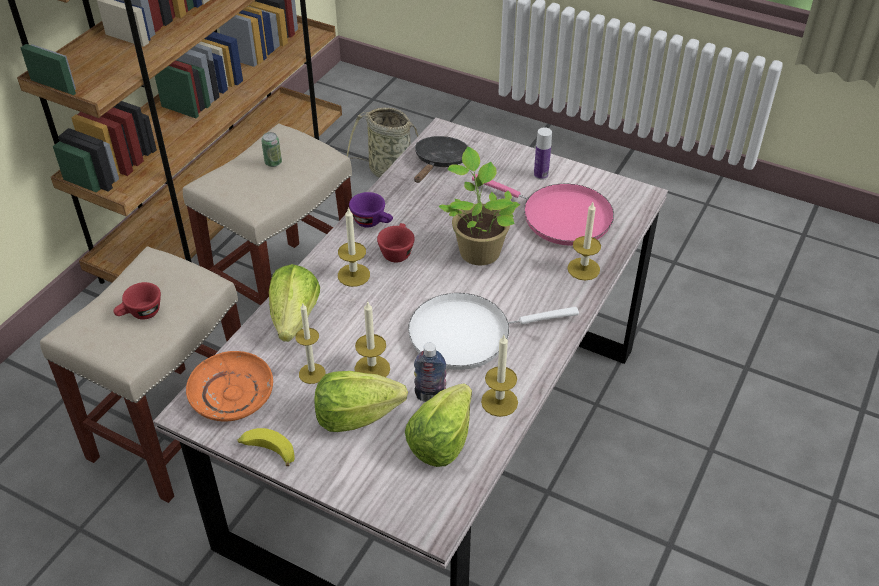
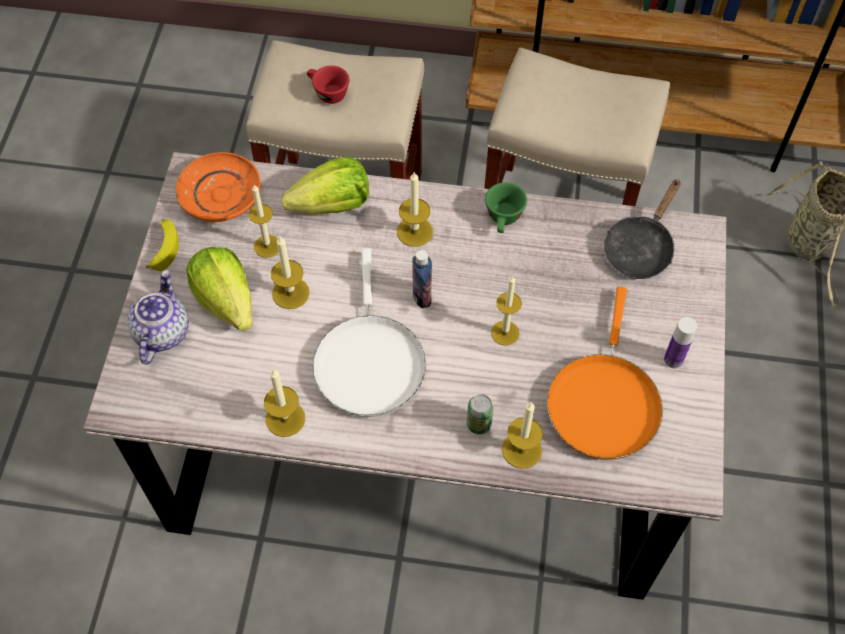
camera: 70 degrees right, 15 degrees up
(273, 163) = (592, 103): can -> can (478, 424)
(365, 473) = (161, 332): none -> teapot
(373, 222) = (504, 219): purple cup -> green cup
(397, 251) = (468, 257): red cup -> none
(430, 396) = (272, 354): bottle -> bottle (422, 296)
(439, 162) = (640, 248): black frying pan -> black frying pan turned 120 degrees clockwise
(441, 441) = (218, 382): lettuce -> none
(467, 334) = (369, 361): white frying pan -> white frying pan turned 150 degrees counterclockwise
(478, 250) = (505, 333): potted plant -> candle
(560, 217) = (603, 401): pink frying pan -> orange frying pan

